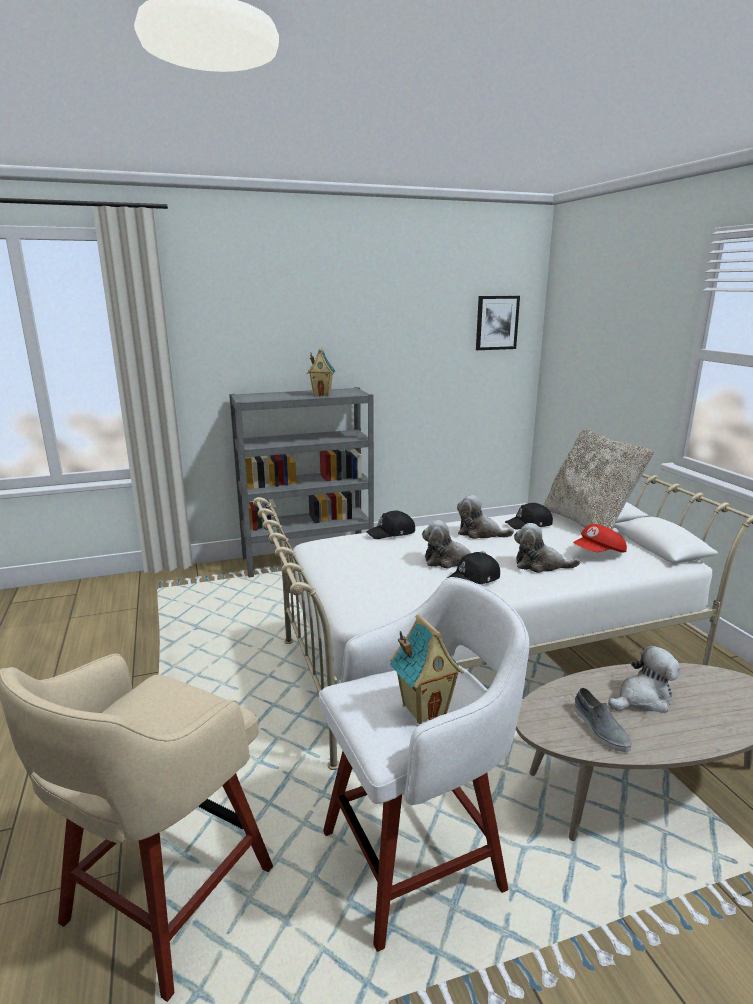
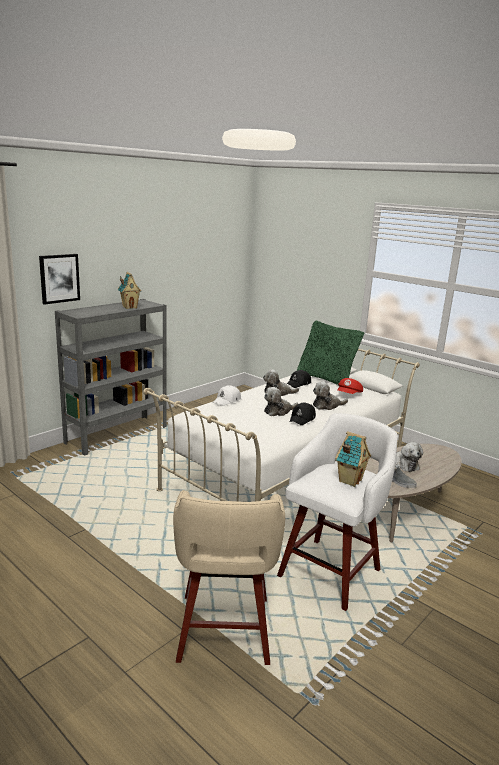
camera: 30 degrees left, 0 degrees up
(392, 533) = (227, 400): black cap -> white cap
(496, 322) = (225, 247): picture -> picture (59, 278)
(588, 521) = (326, 377): beige pillow -> green pillow
(643, 699) = (404, 464): plush toy -> plush toy turned 120 degrees clockwise

